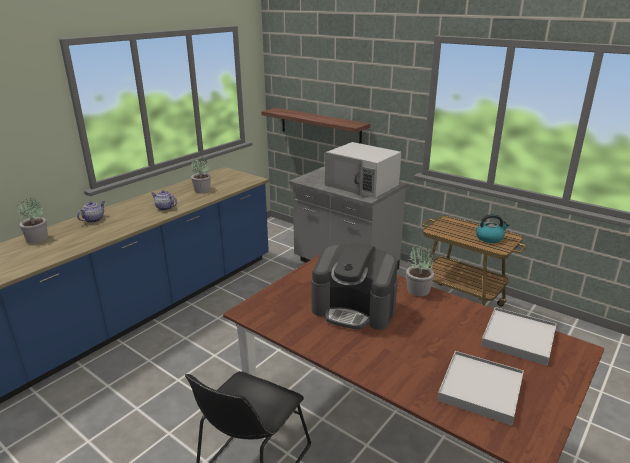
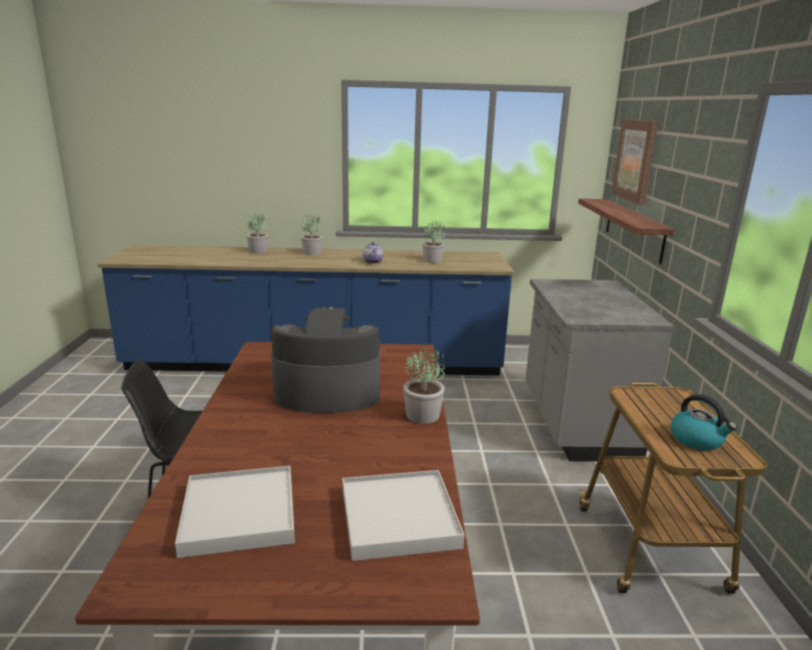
camera: 50 degrees right, 5 degrees down
(94, 219) = (312, 253): teapot -> potted plant
(307, 79) = (635, 160): none -> picture
(354, 309) = (327, 392): coffee machine -> coffee machine turned 105 degrees clockwise
(362, 185) = (604, 307): white microwave -> none

